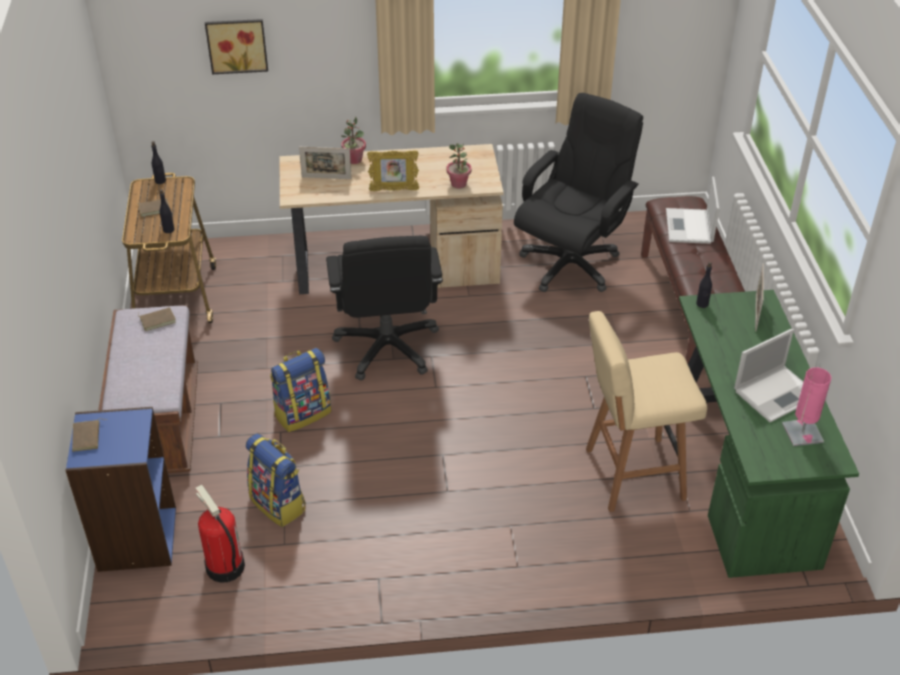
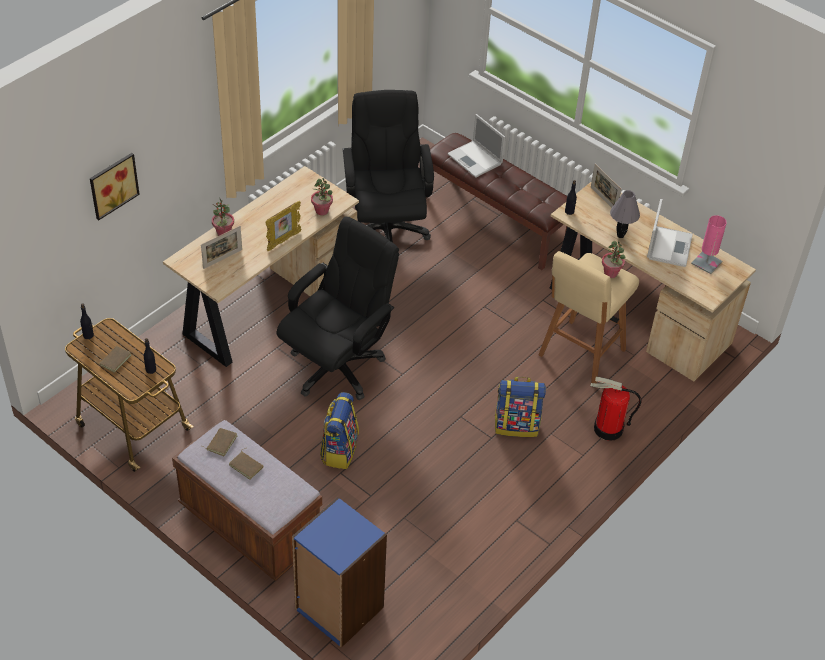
camera: 45 degrees left, 5 degrees up
(87, 437) = (325, 545): brown book -> brown book (247, 466)
(224, 566) = (417, 582): fire extinguisher -> fire extinguisher (608, 429)
(279, 504) = (400, 519): backpack -> backpack (517, 425)
(387, 347) = (337, 366): black office chair -> black office chair turned 90 degrees counterclockwise
(676, 382) = (611, 273): none -> potted plant
(732, 354) = (620, 235): none -> grey table lamp
(740, 473) = (635, 313): green desk -> beige desk

